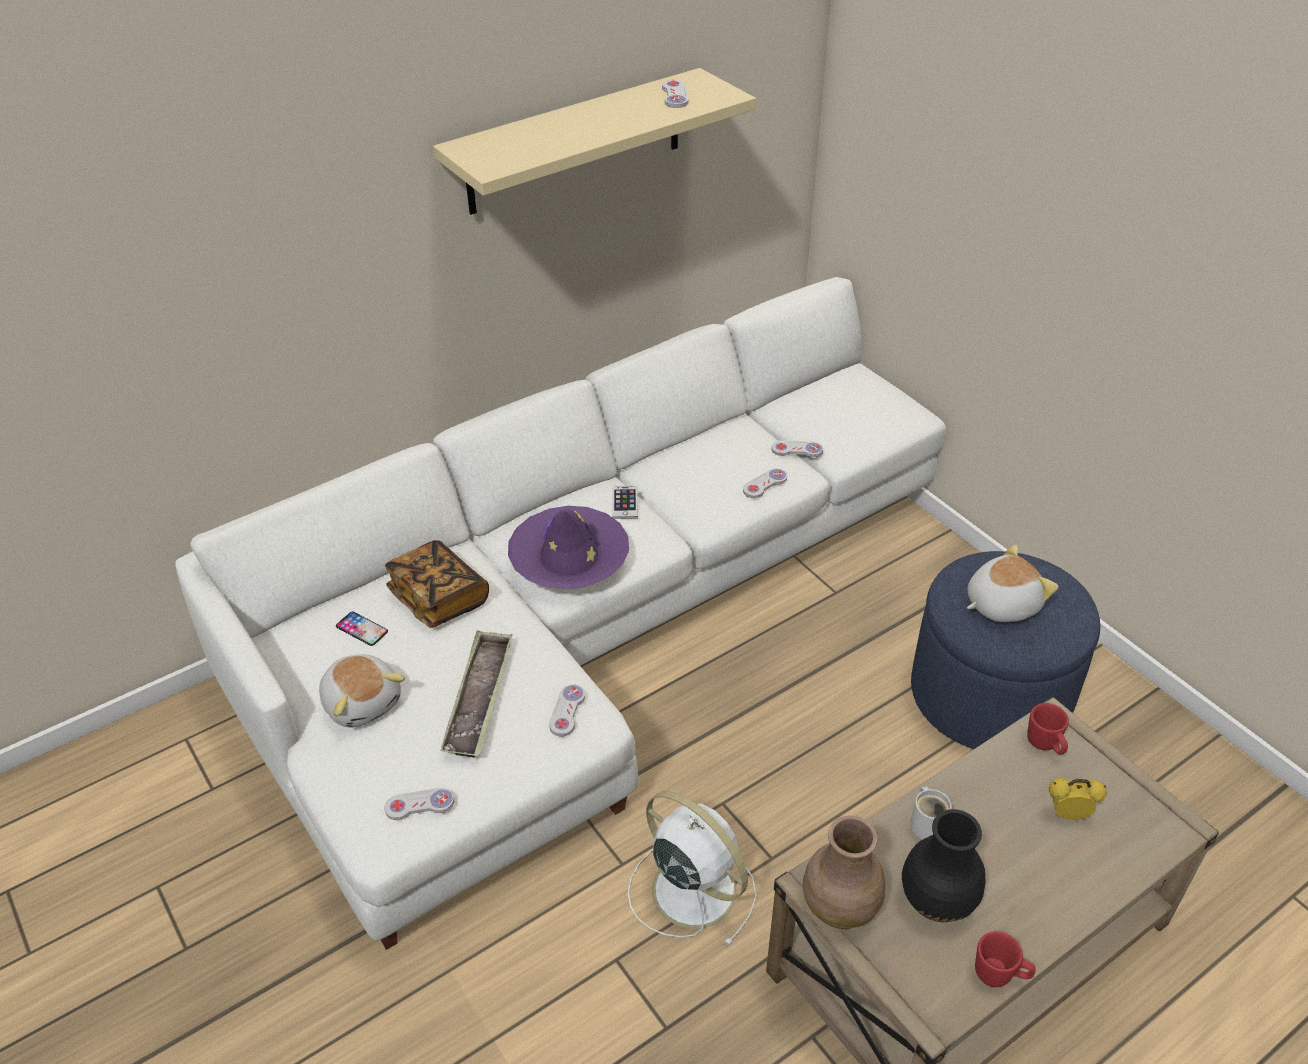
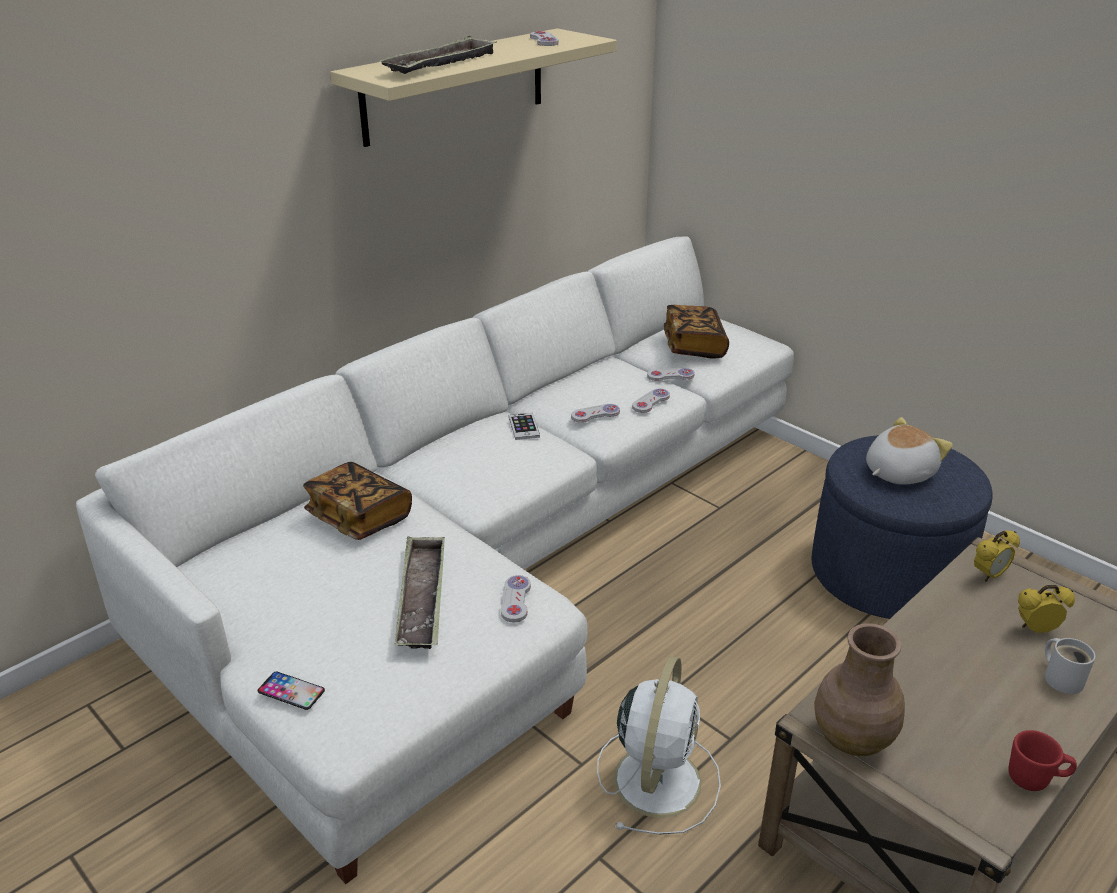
camera: 10 degrees left, 10 degrees down
(362, 629) = (284, 551): phone -> phone (291, 691)
(363, 702) = (297, 614): plush toy -> none
(420, 805) = (380, 701): white game controller -> white game controller (595, 414)
(549, 140) = (441, 64): none -> tray
(569, 558) = (482, 474): purple hat -> none
(691, 888) = (658, 778): white fan -> white fan turned 75 degrees clockwise
(833, 413) = (694, 346): none -> book
(927, 823) = (908, 653): white mug -> white mug (1062, 677)
(938, 901) = (946, 720): black vase -> none
(1045, 745) = (989, 575): red mug -> alarm clock

